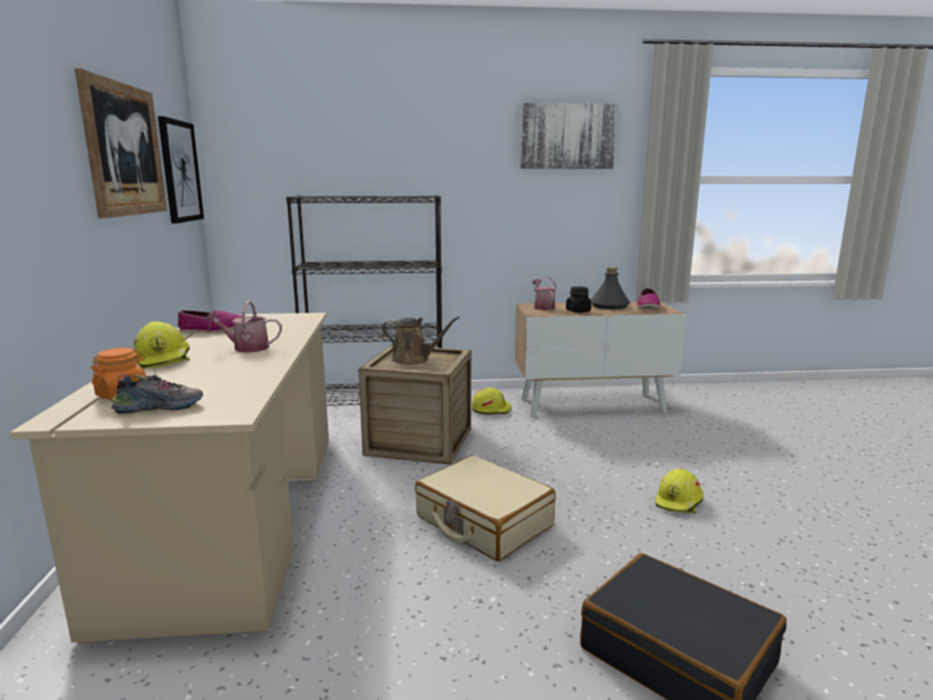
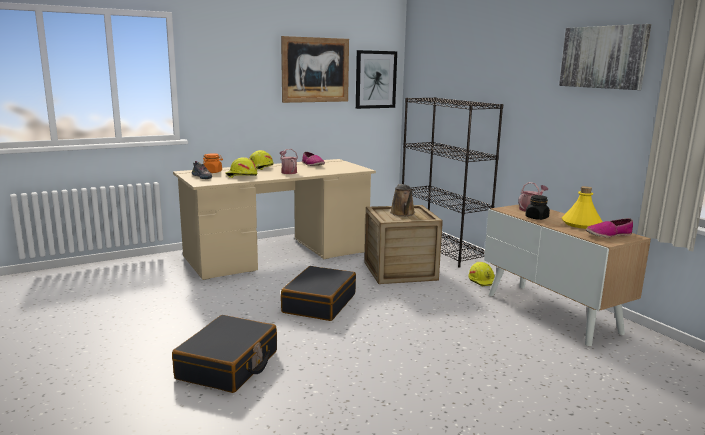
camera: 65 degrees right, 0 degrees up
(483, 522) = (319, 303): beige suitcase -> black suitcase
(609, 306) = (581, 224): grey bottle -> yellow bottle
(679, 502) = (404, 359): yellow hard hat -> yellow hard hat (241, 176)

